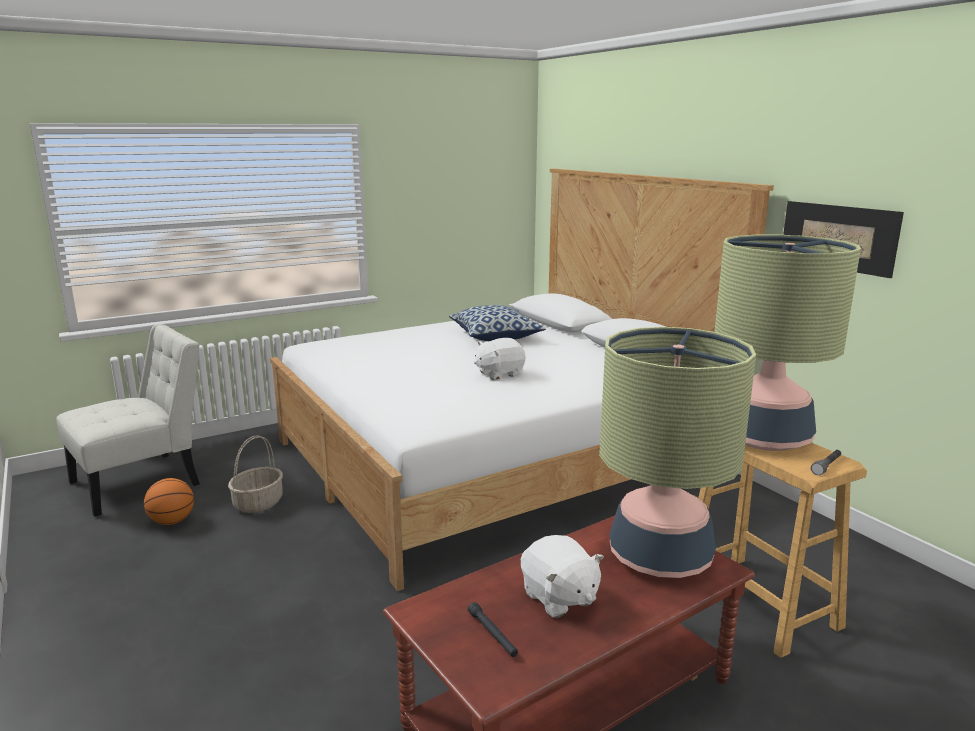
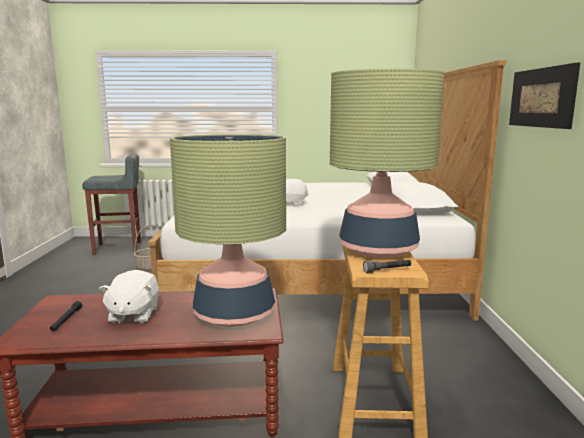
camera: 30 degrees right, 5 degrees down
(143, 481) = (118, 248): white chair -> grey stool
(172, 521) = (105, 266): basketball -> none
(495, 336) = (331, 190): pillow -> none

